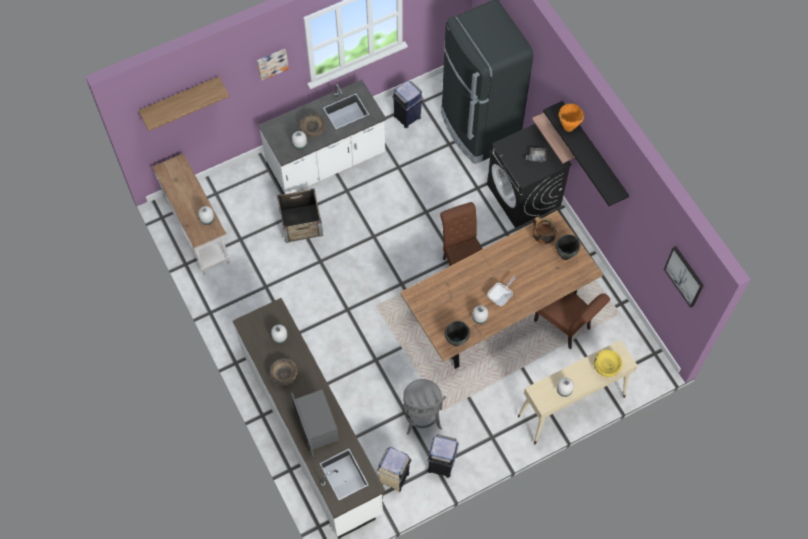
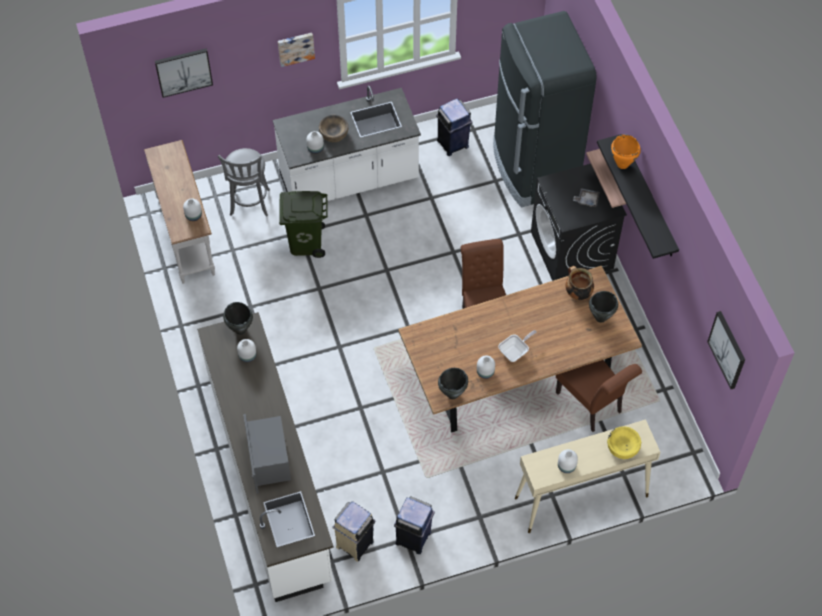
camera: 10 degrees right, 5 degrees down
(180, 99) = (183, 71): shelf -> picture
(269, 315) = (240, 329): none -> black cooking pot
(284, 375) = (243, 398): brown bowl -> none
(301, 222) = (305, 242): crate -> green trash can
(422, 420) = (401, 484): grey stool -> grey stool (249, 204)

